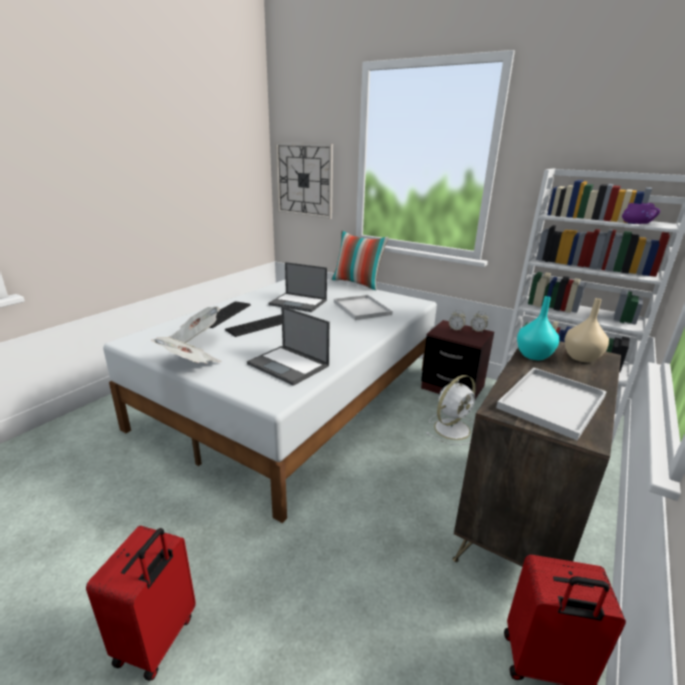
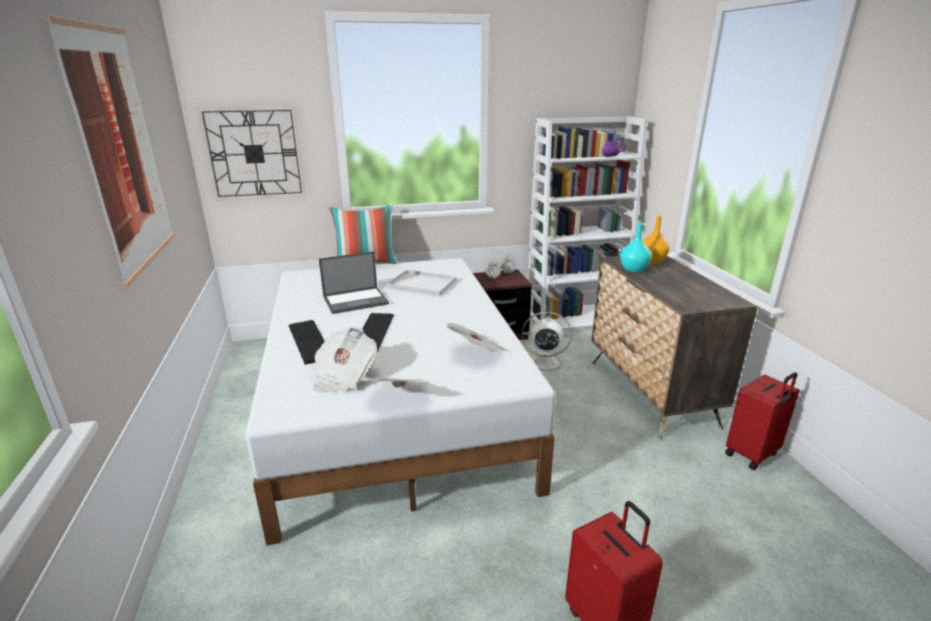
camera: 45 degrees left, 0 degrees up
(151, 155) = (121, 151): none -> picture
(289, 365) = (477, 353): laptop -> newspaper
(453, 428) = (543, 362): white fan -> white fan turned 90 degrees counterclockwise
(551, 401) = (692, 291): white tray -> none
(580, 357) = (651, 261): beige vase -> orange vase

